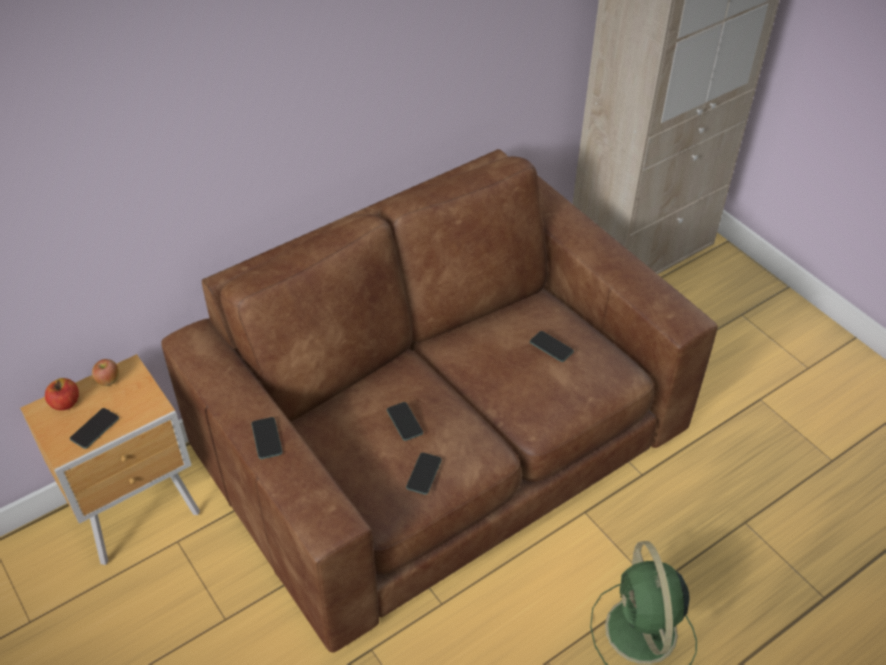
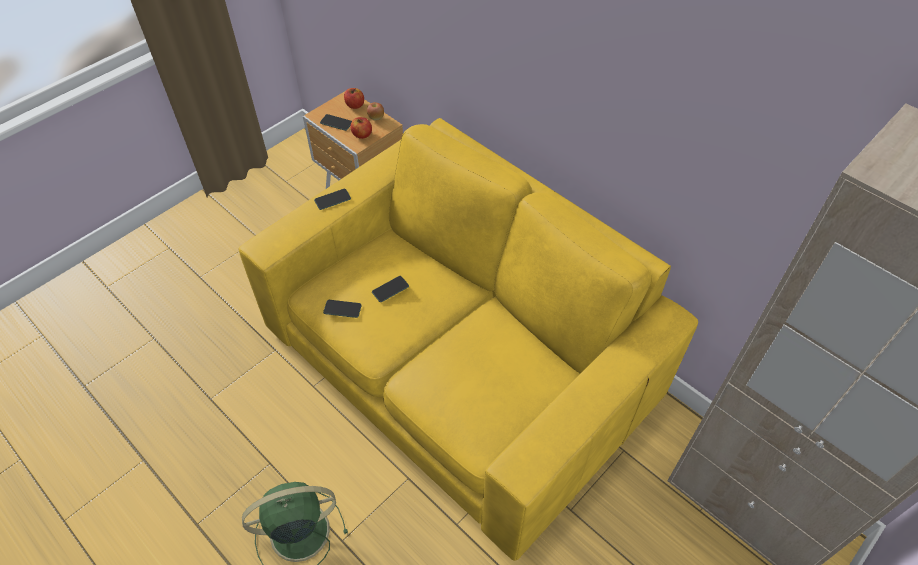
camera: 80 degrees right, 5 degrees up
(137, 400) = (362, 135): none -> apple
(442, 439) = (461, 362): brown sofa -> yellow sofa
(551, 347) = (493, 379): phone -> none

